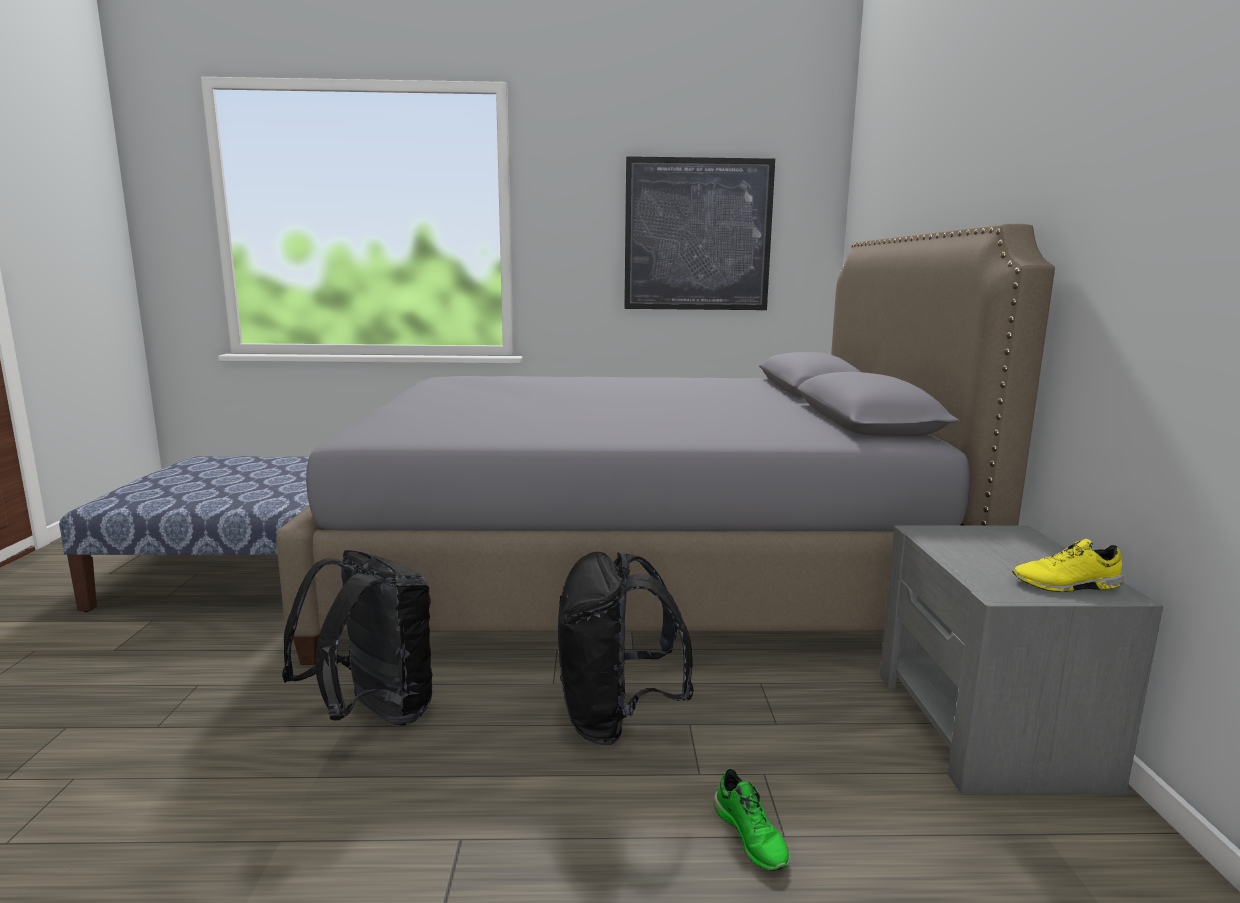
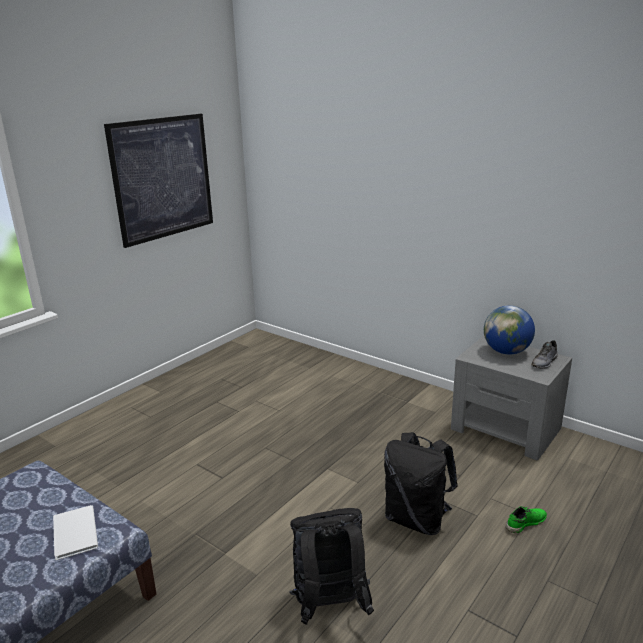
camera: 50 degrees left, 10 degrees up
(265, 493) = (73, 534): none -> white book
(637, 568) = (270, 436): grey bed -> none
(751, 836) = (525, 523): green shoe -> green shoe turned 45 degrees counterclockwise
(1016, 550) = (506, 351): none -> globe
(1067, 585) = (545, 362): yellow shoe -> grey shoe

